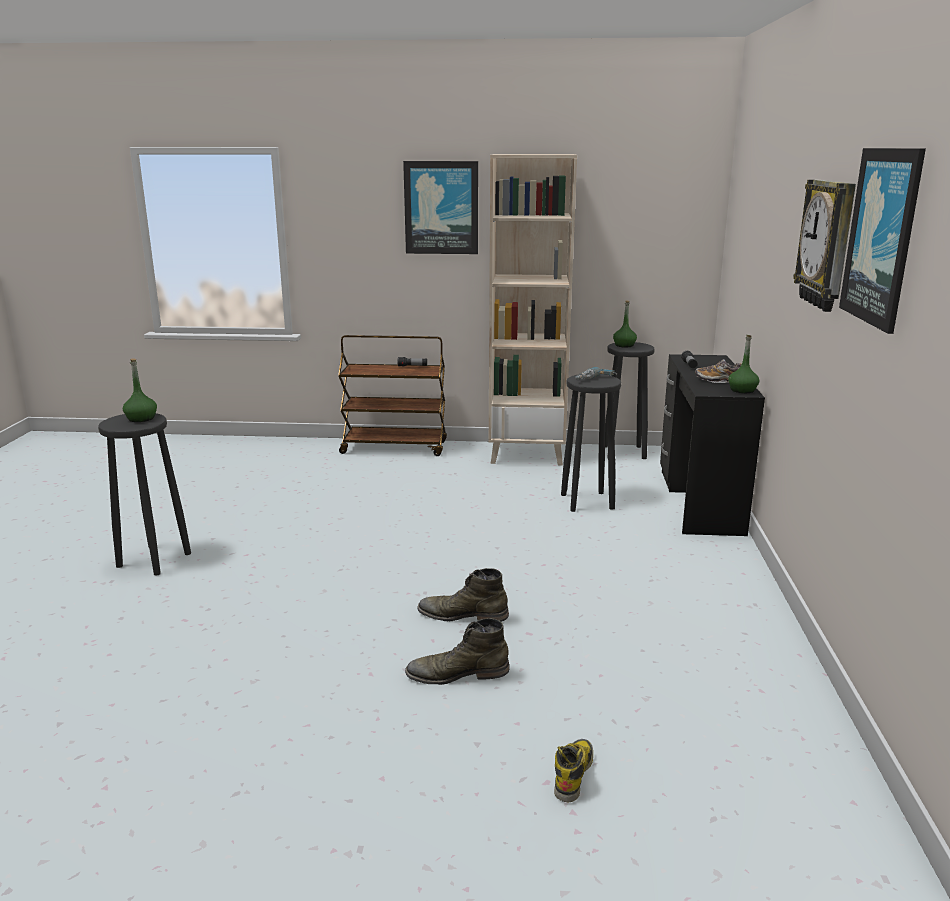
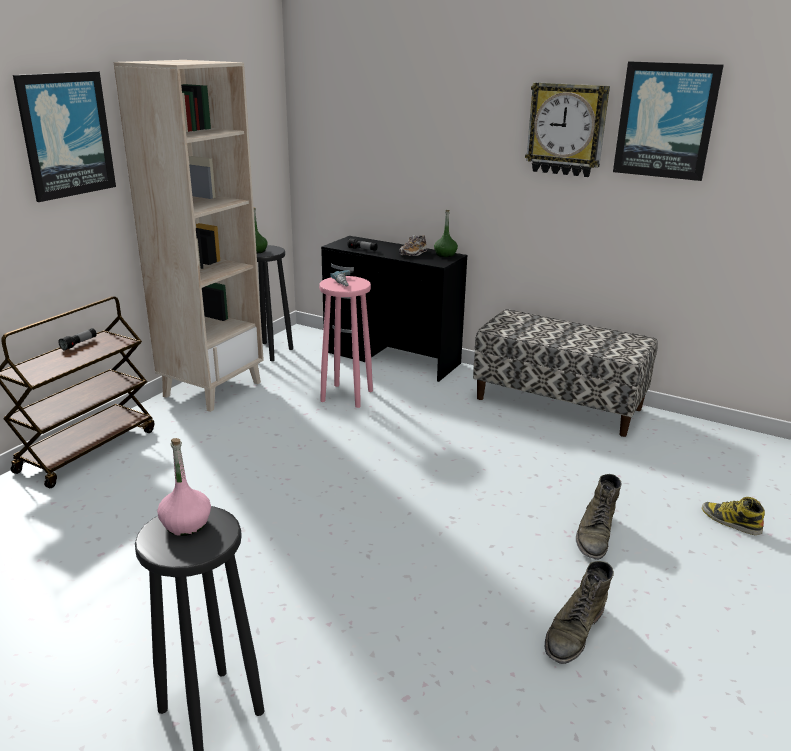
camera: 65 degrees left, 5 degrees up
(141, 418) = (186, 524): green bottle -> pink bottle
(462, 615) = (504, 508): green boot -> green boot (574, 631)
(587, 501) = (346, 395): black stool -> pink stool
(733, 610) = (558, 403): none -> bench

